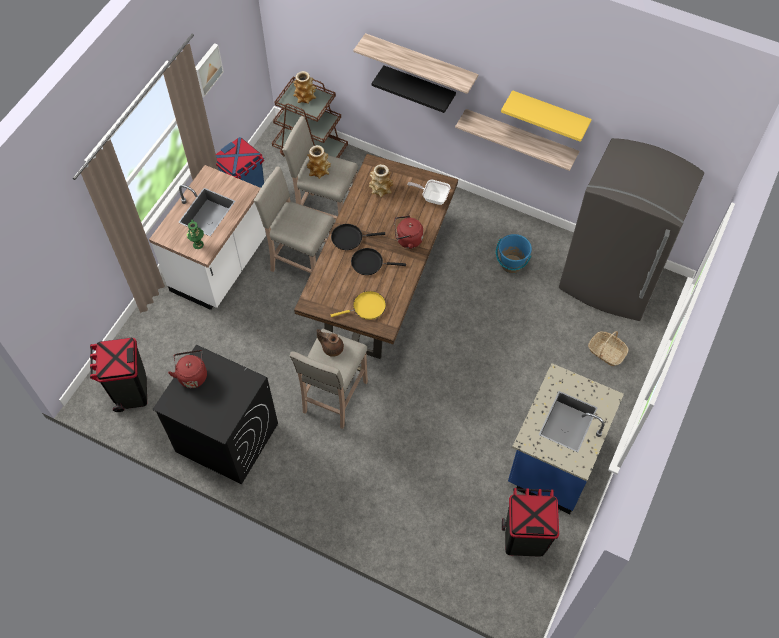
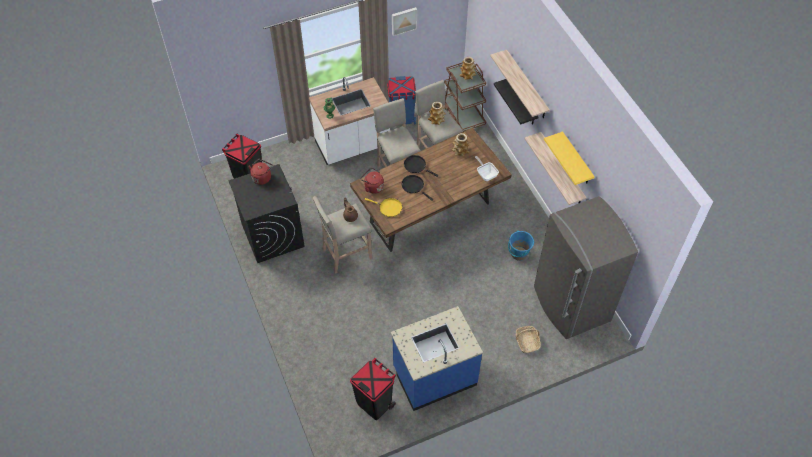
camera: 40 degrees right, 5 degrees down
(407, 240) = (447, 188): red kettle -> red kettle (372, 187)

